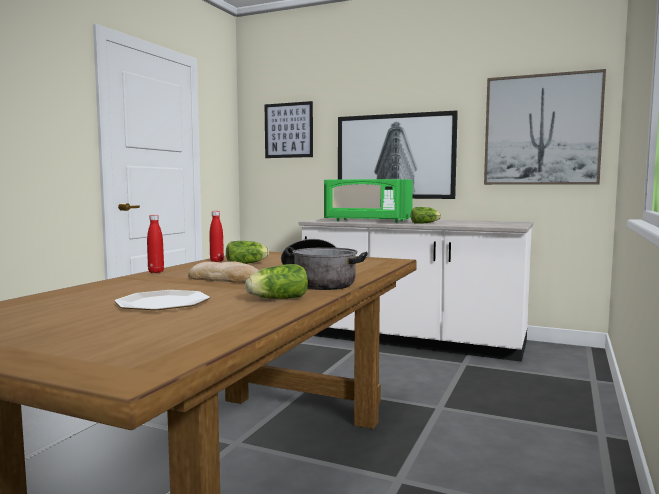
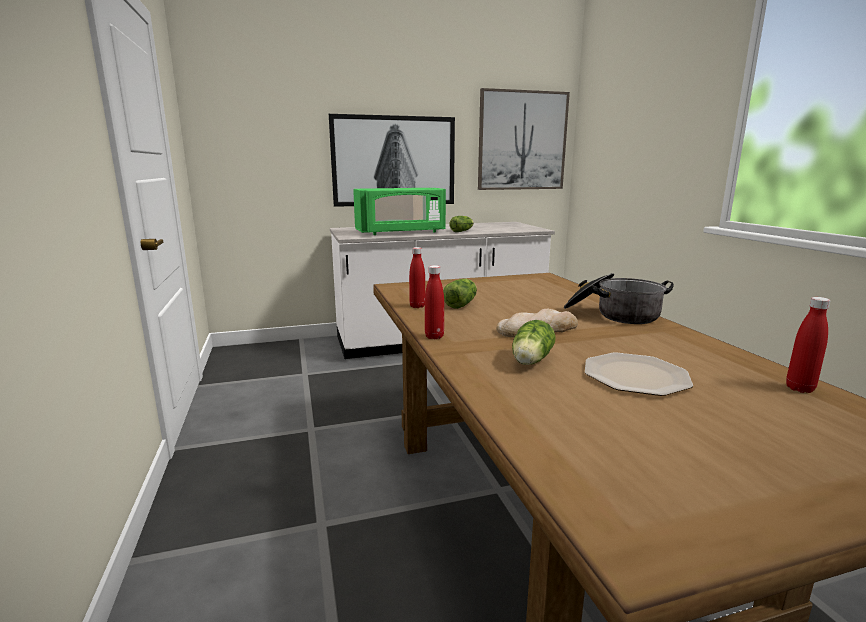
camera: 40 degrees left, 10 degrees up
(224, 330) = (799, 388): none -> red bottle
(276, 299) = (673, 342): lettuce -> lettuce (530, 361)
(288, 130) = (261, 125): picture -> none

